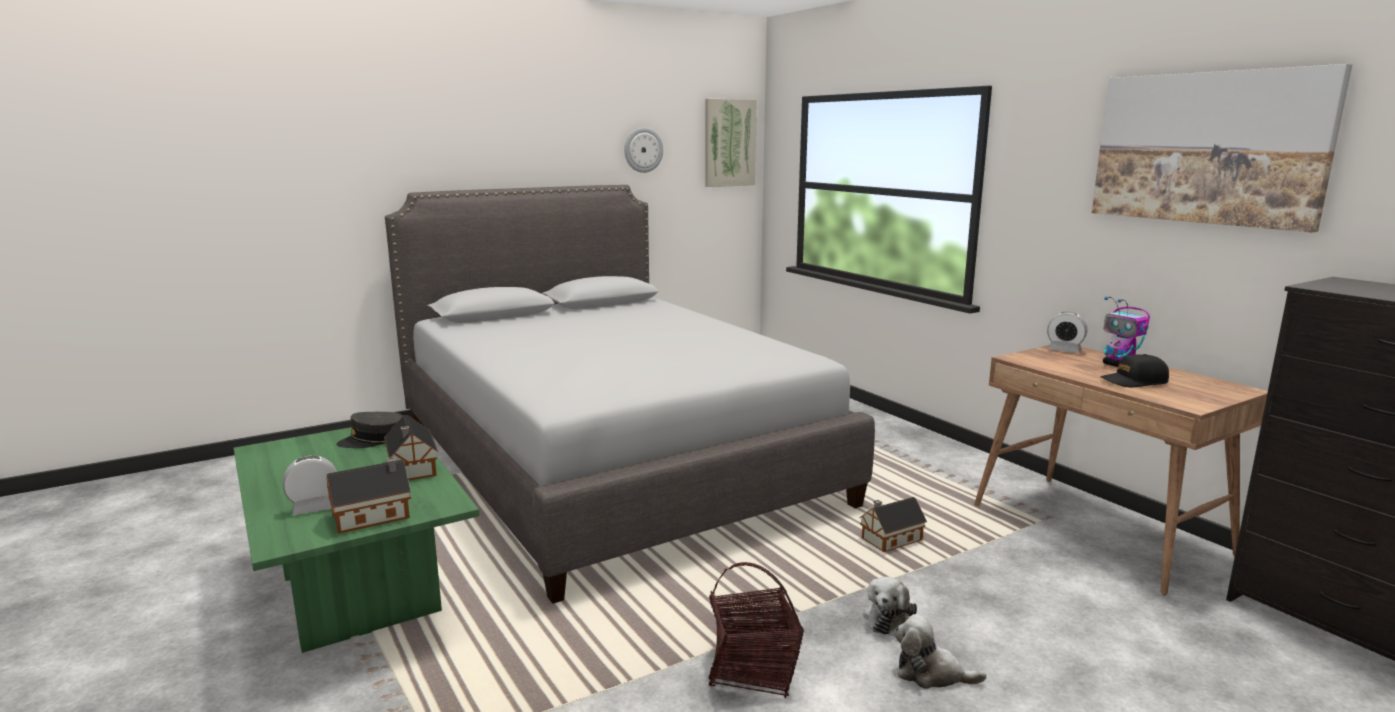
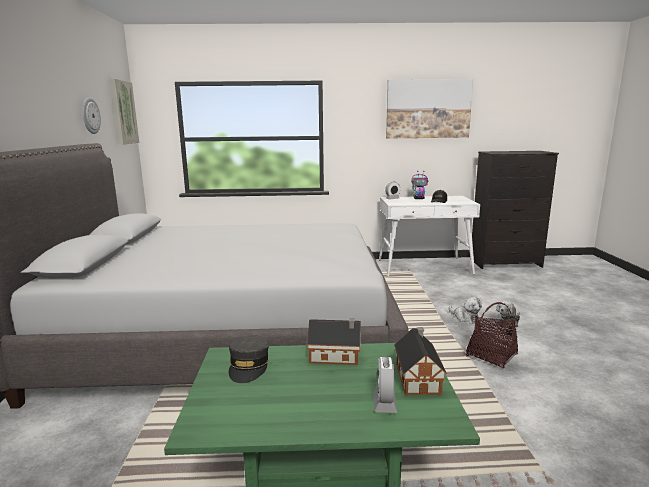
camera: 60 degrees left, 0 degrees up
(889, 540) = (401, 298): toy house -> none
(1099, 530) = (424, 266): brown desk -> white desk

